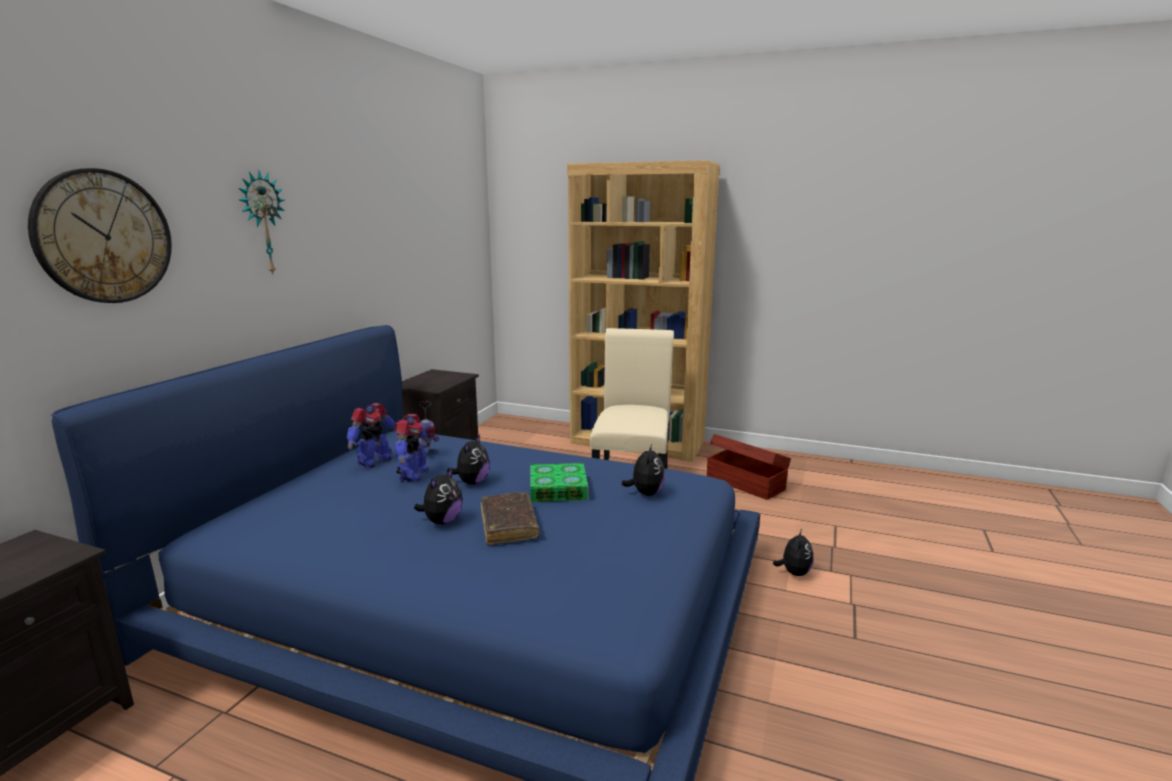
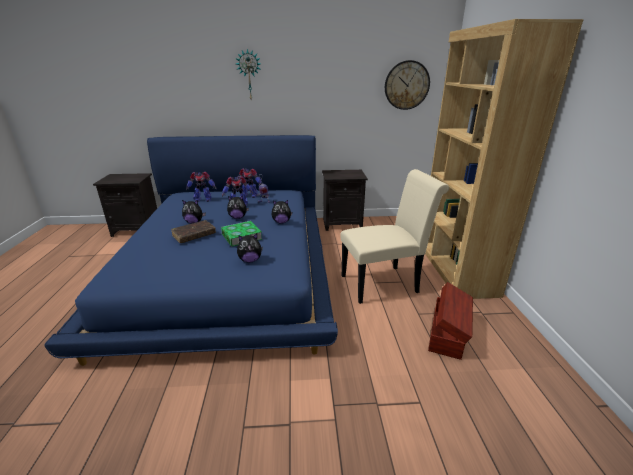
camera: 65 degrees right, 10 degrees up
(103, 237) = (177, 78): wall clock -> wall clock (406, 85)
(320, 504) = (203, 200): none -> toy robot
(794, 573) = (317, 382): plush toy -> plush toy (281, 222)

